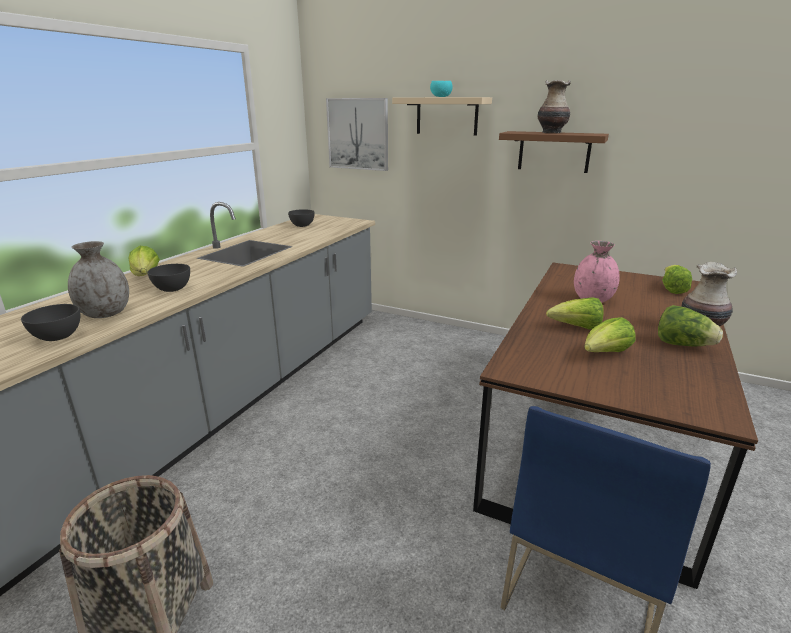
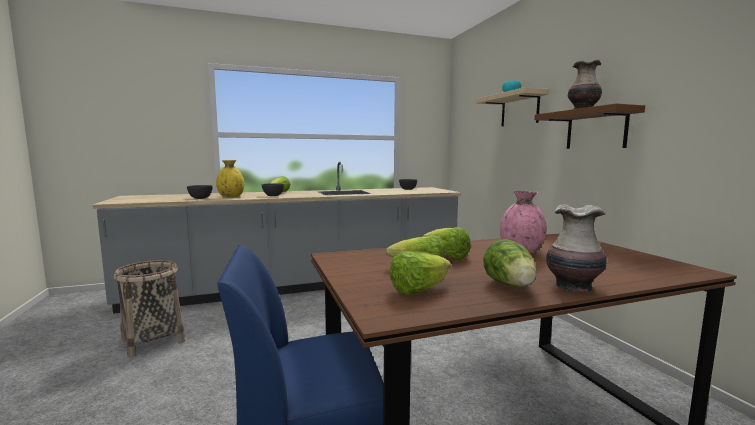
camera: 45 degrees right, 15 degrees down
(105, 314) = (230, 197): grey vase -> yellow vase
(358, 134) = (471, 131): picture -> none
(671, 289) = (645, 266): lettuce -> lettuce (418, 290)

